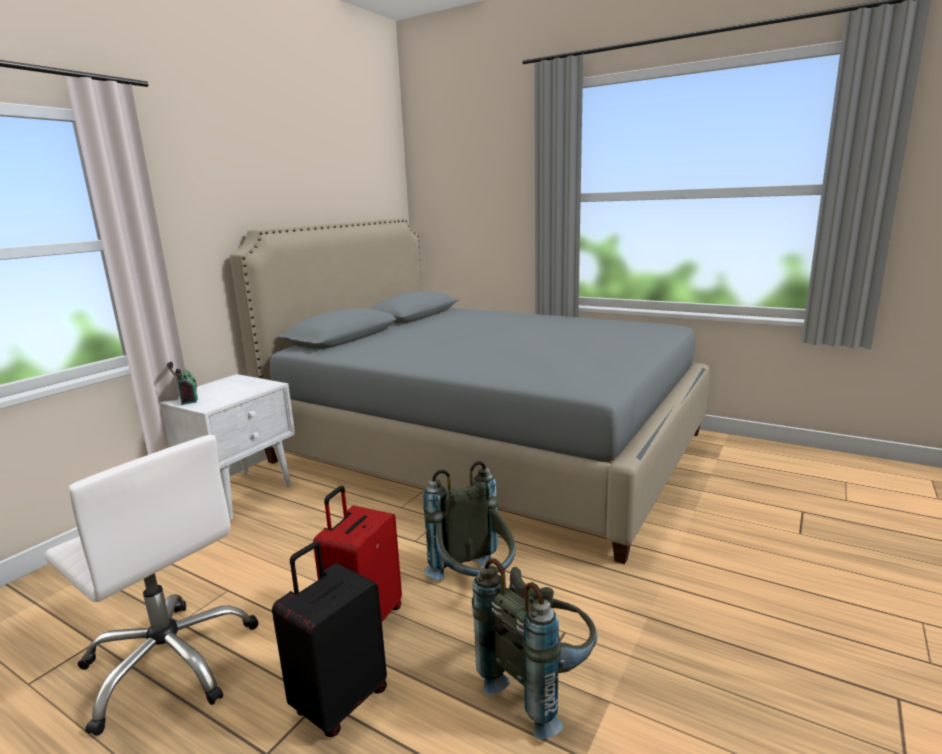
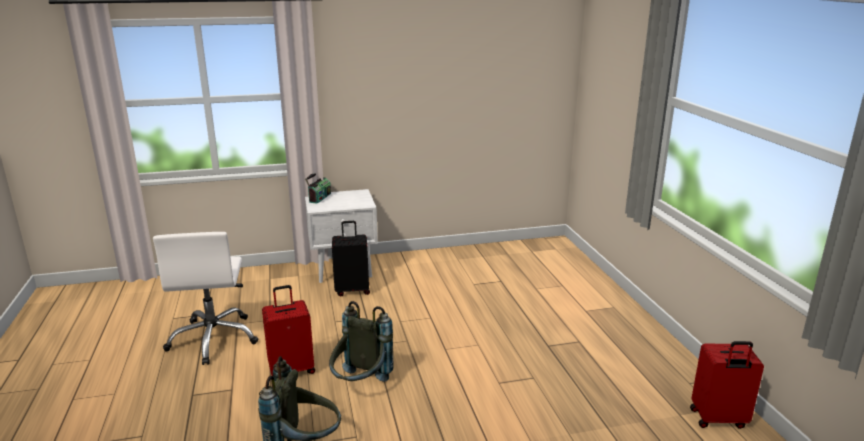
camera: 45 degrees right, 5 degrees up
(339, 701) = (235, 395): black suitcase -> black suitcase (352, 290)
(488, 447) = (518, 309): grey bed -> none
(736, 450) = (718, 419): none -> red suitcase

